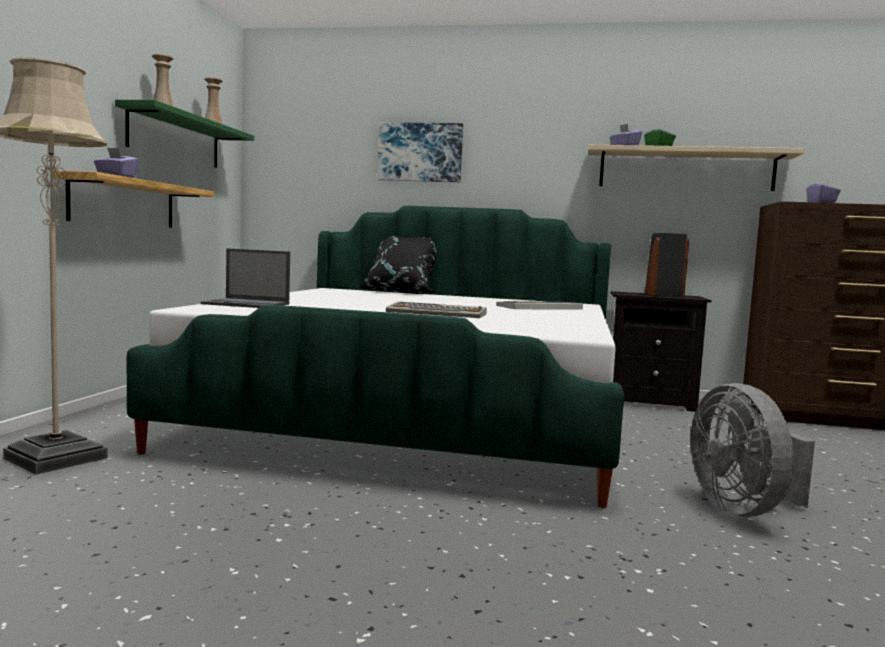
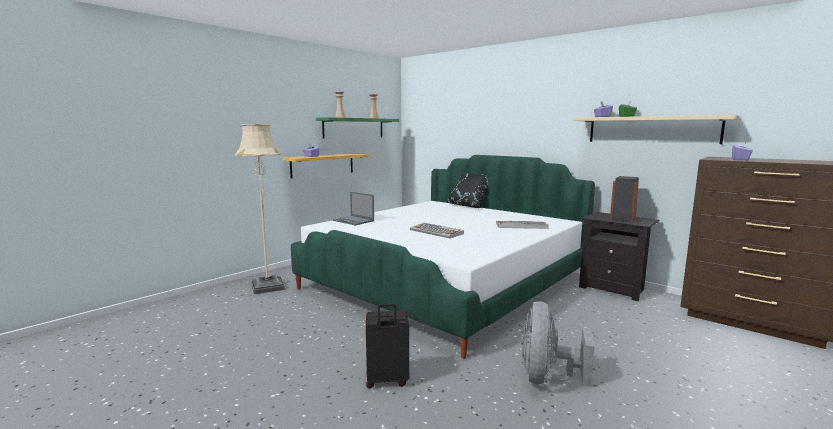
camera: 30 degrees right, 5 degrees up
(420, 152) = (485, 122): picture -> none
(541, 562) = (387, 381): none -> black suitcase

